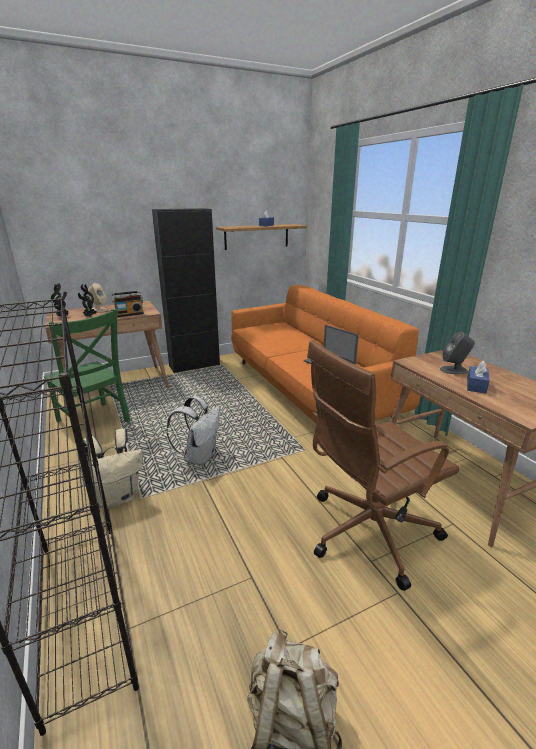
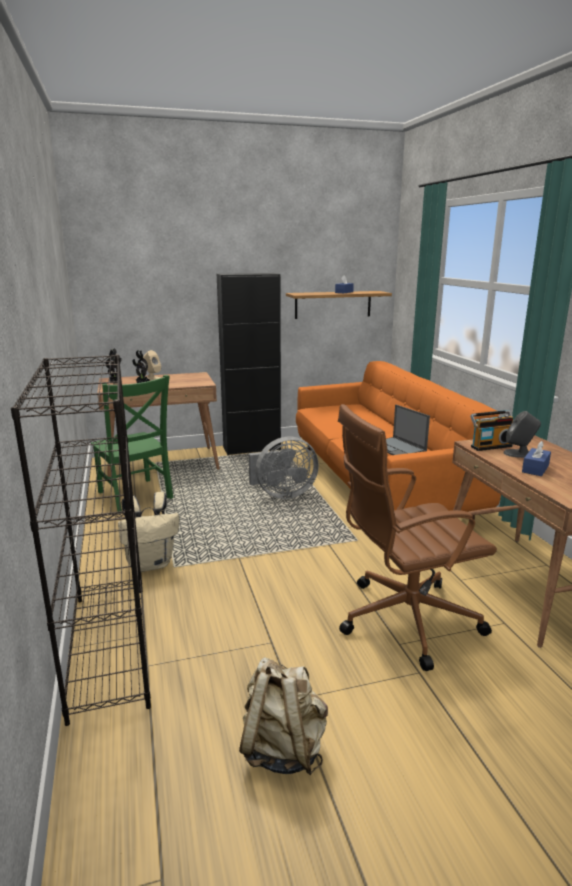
camera: 10 degrees right, 5 degrees down
(129, 314) = (183, 384): radio -> radio (490, 446)
(199, 457) = (240, 536): white backpack -> none
(229, 408) = (282, 494): none -> grey fan

